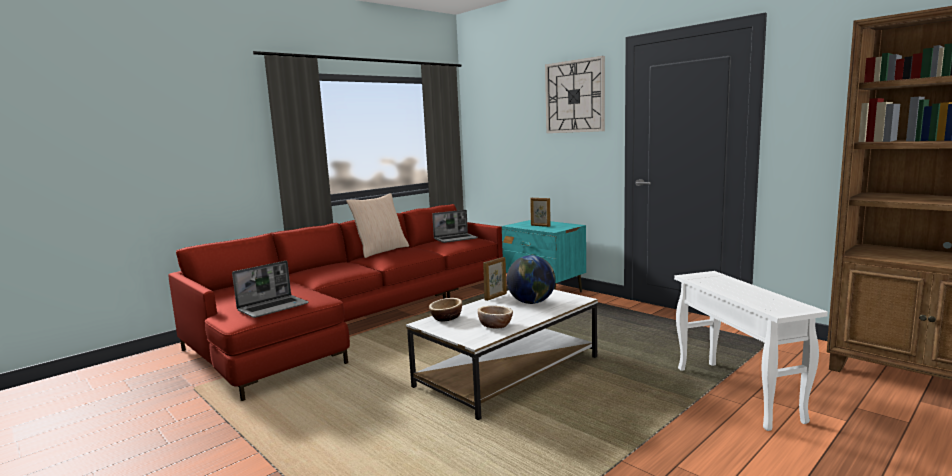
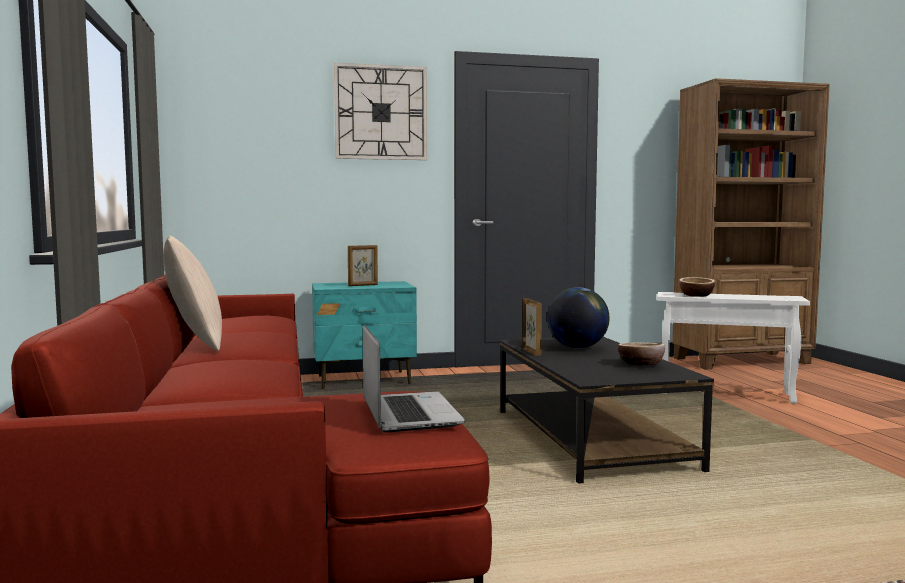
camera: 60 degrees left, 5 degrees down
(446, 318) = (584, 372): bowl -> bowl (696, 295)
(456, 239) = (244, 318): laptop -> none
(509, 371) = (589, 438): white coffee table -> black coffee table

